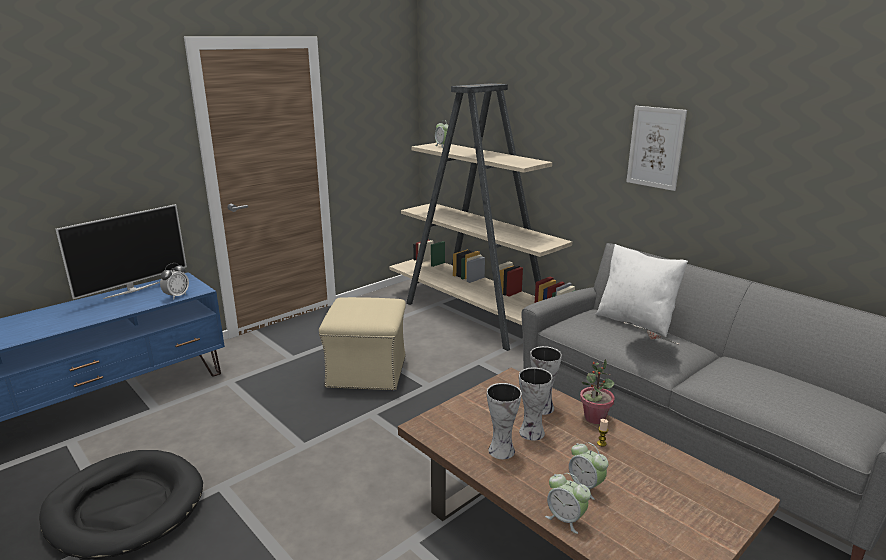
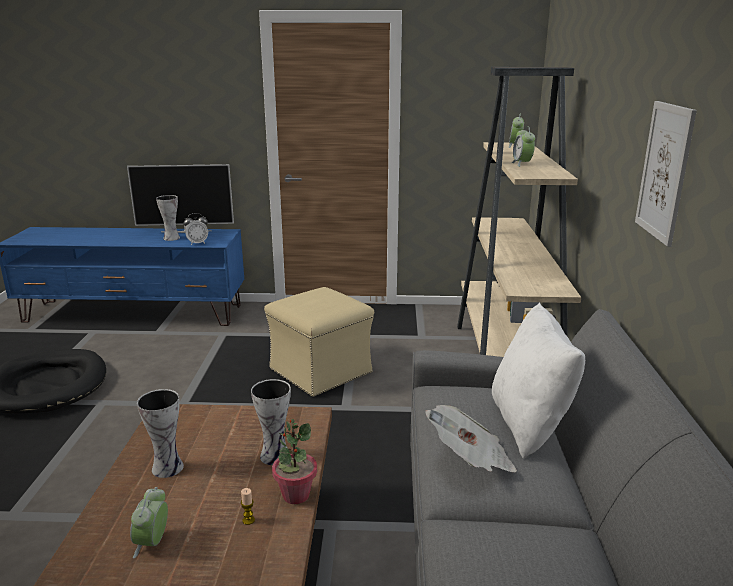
camera: 45 degrees right, 0 degrees up
(531, 433) = (218, 470): vase -> vase (170, 238)
(565, 519) = (82, 554): alarm clock -> alarm clock (522, 164)

